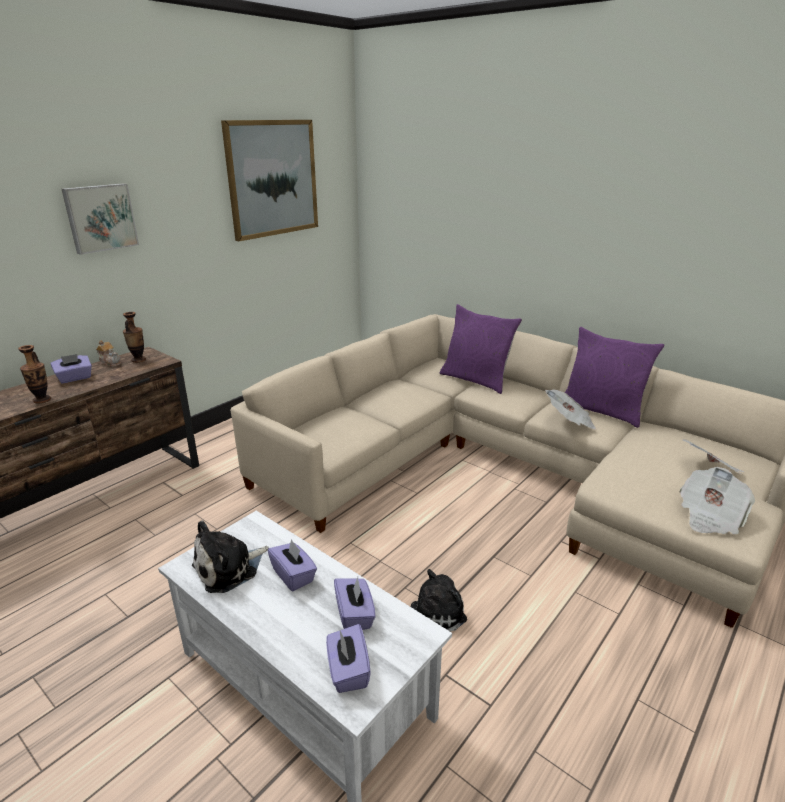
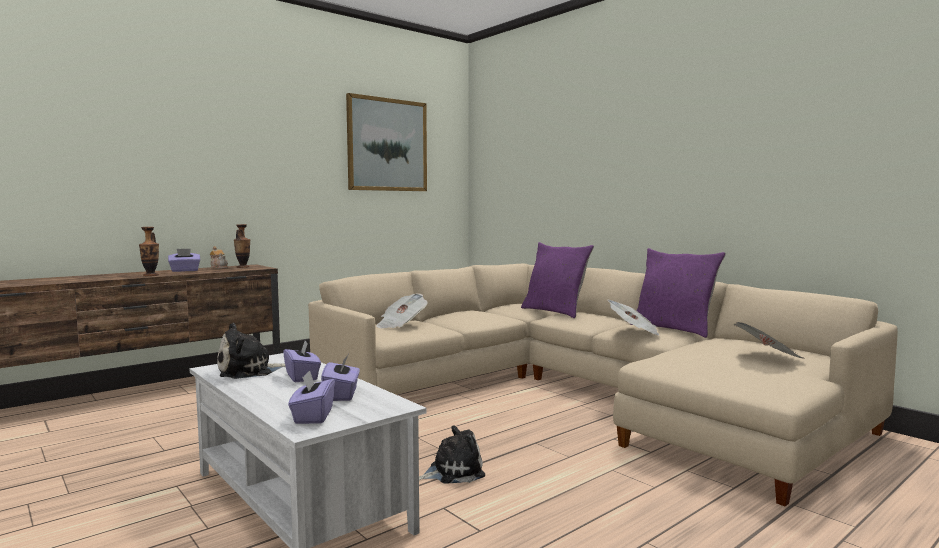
camera: 10 degrees right, 20 degrees down
(100, 218) = (234, 150): picture -> none
(709, 516) = (752, 383): newspaper -> newspaper (401, 325)

